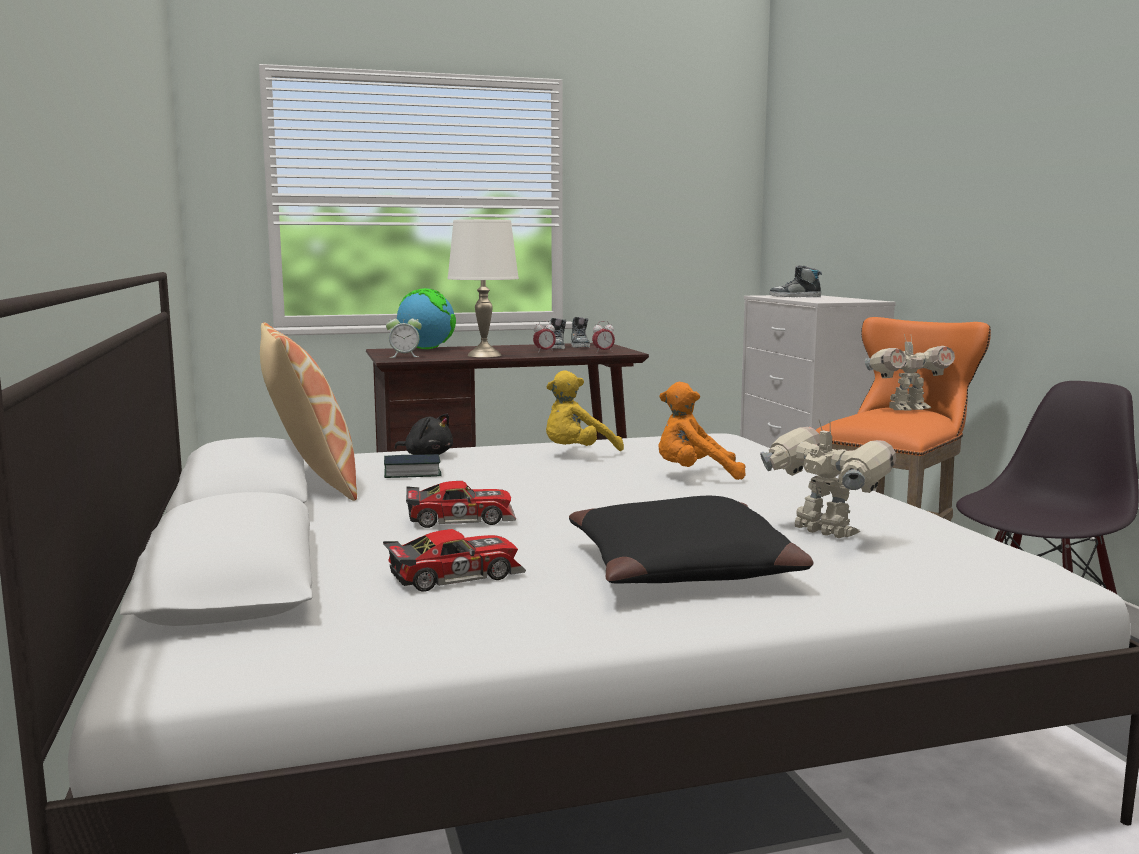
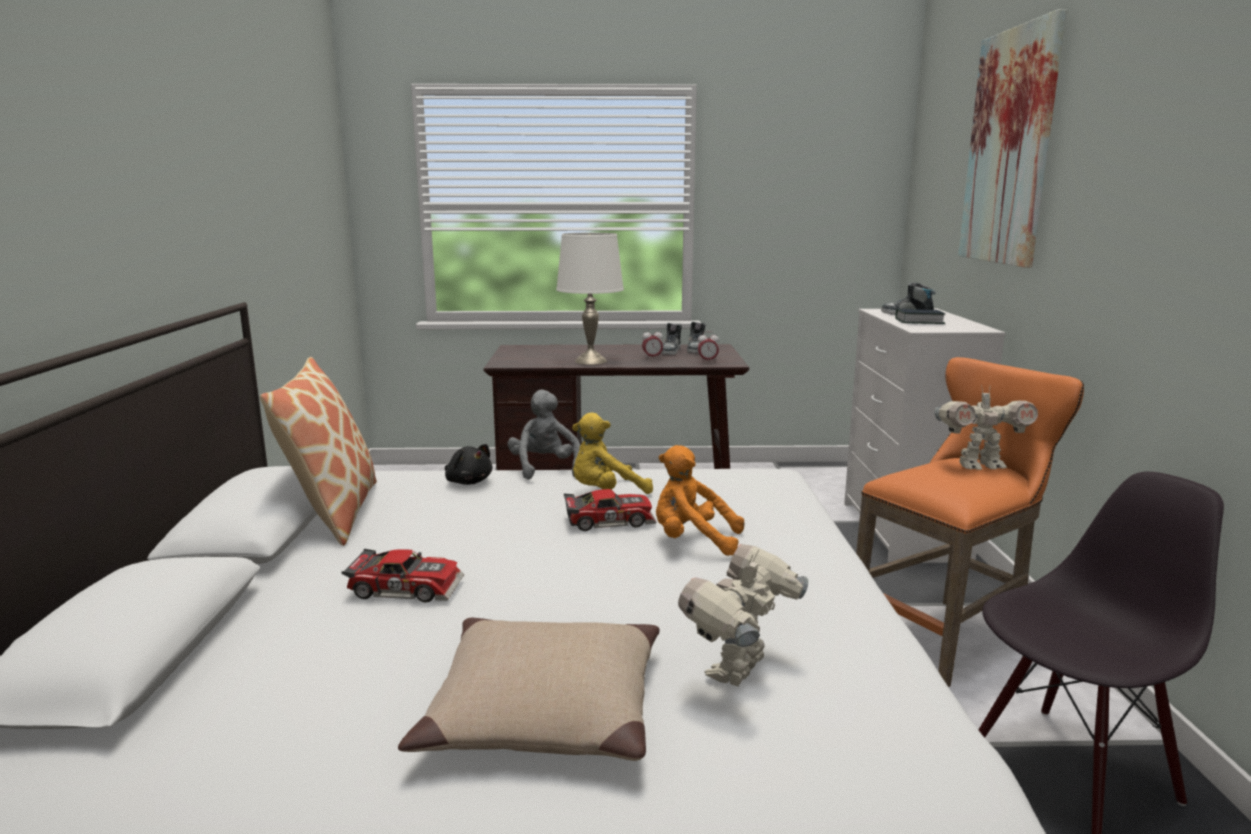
camera: 15 degrees right, 5 degrees up
(404, 356) = (518, 359): alarm clock -> none
(412, 473) = (431, 507): book -> book (919, 321)
(426, 349) = (551, 347): globe -> none
(453, 574) = (317, 682): toy car -> toy car (609, 519)
(494, 443) = (544, 468): none -> grey plush toy
(683, 568) = (544, 711): black pillow -> beige pillow
(823, 533) = (740, 670): toy robot -> toy robot turned 120 degrees counterclockwise
(881, 138) = (1009, 148): none -> picture

